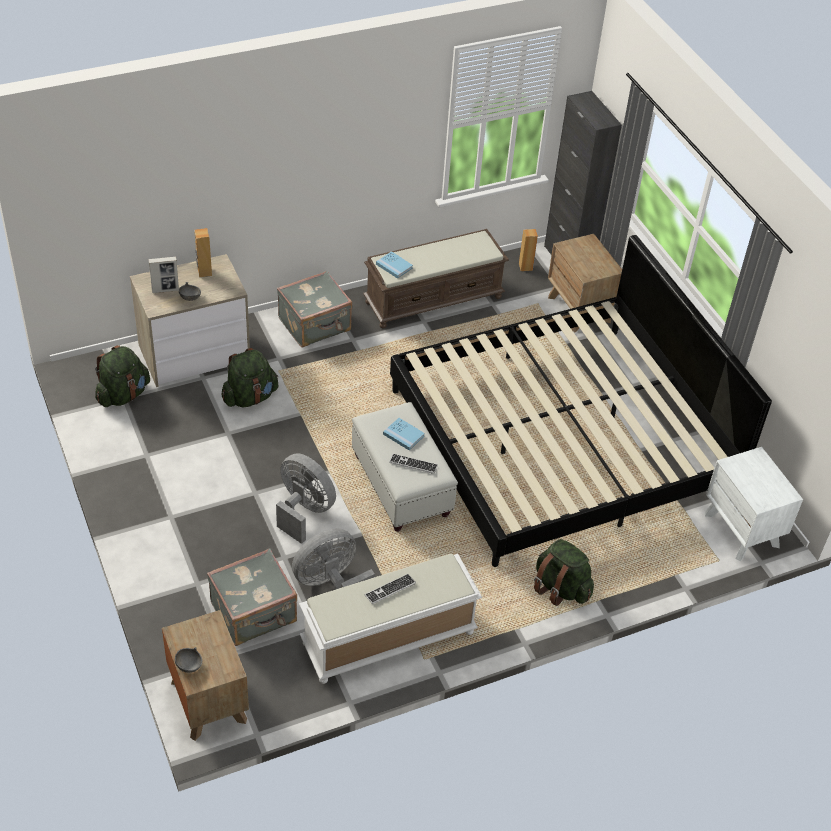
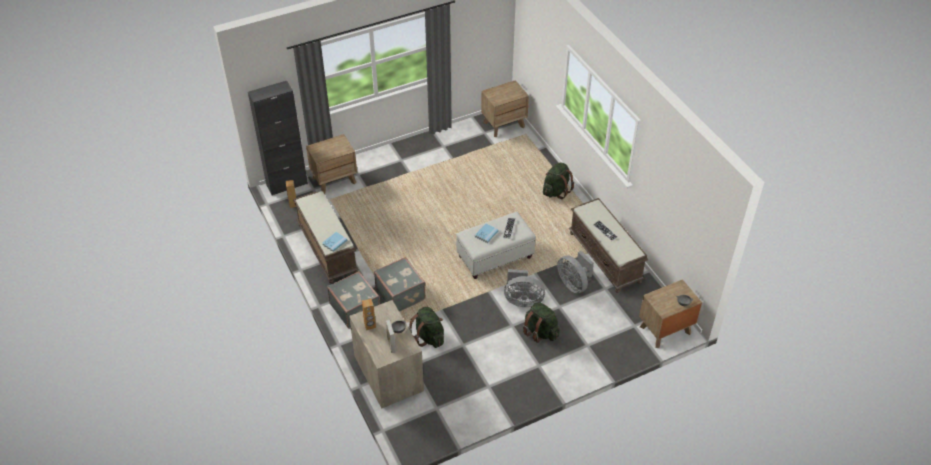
camera: 90 degrees left, 0 degrees up
(123, 395) = (433, 409): green backpack -> green backpack (540, 332)
(254, 613) = (602, 316): grey suitcase -> grey suitcase (401, 294)
(304, 511) = (522, 300): grey fan -> grey fan turned 120 degrees counterclockwise
(388, 639) = (605, 257): white bench -> brown bench
(560, 439) = (448, 190): bed -> none
(742, 530) = (504, 124): white nightstand -> brown nightstand

